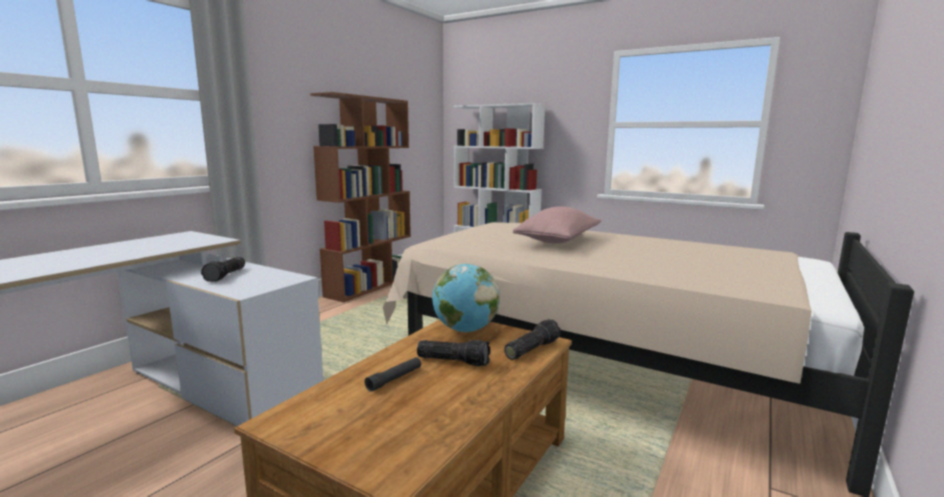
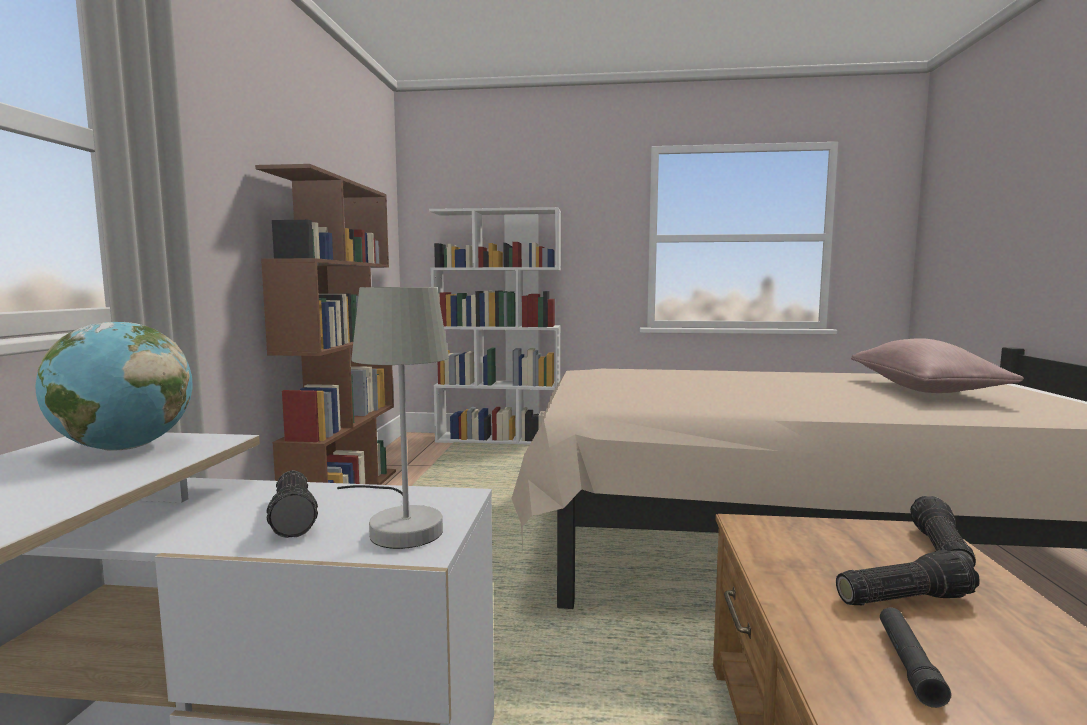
camera: 25 degrees left, 5 degrees down
(255, 284) = (401, 524): none -> grey table lamp
(465, 330) = (798, 538): globe -> globe (124, 448)
(558, 241) = (731, 385): pink pillow -> pink pillow (923, 390)

